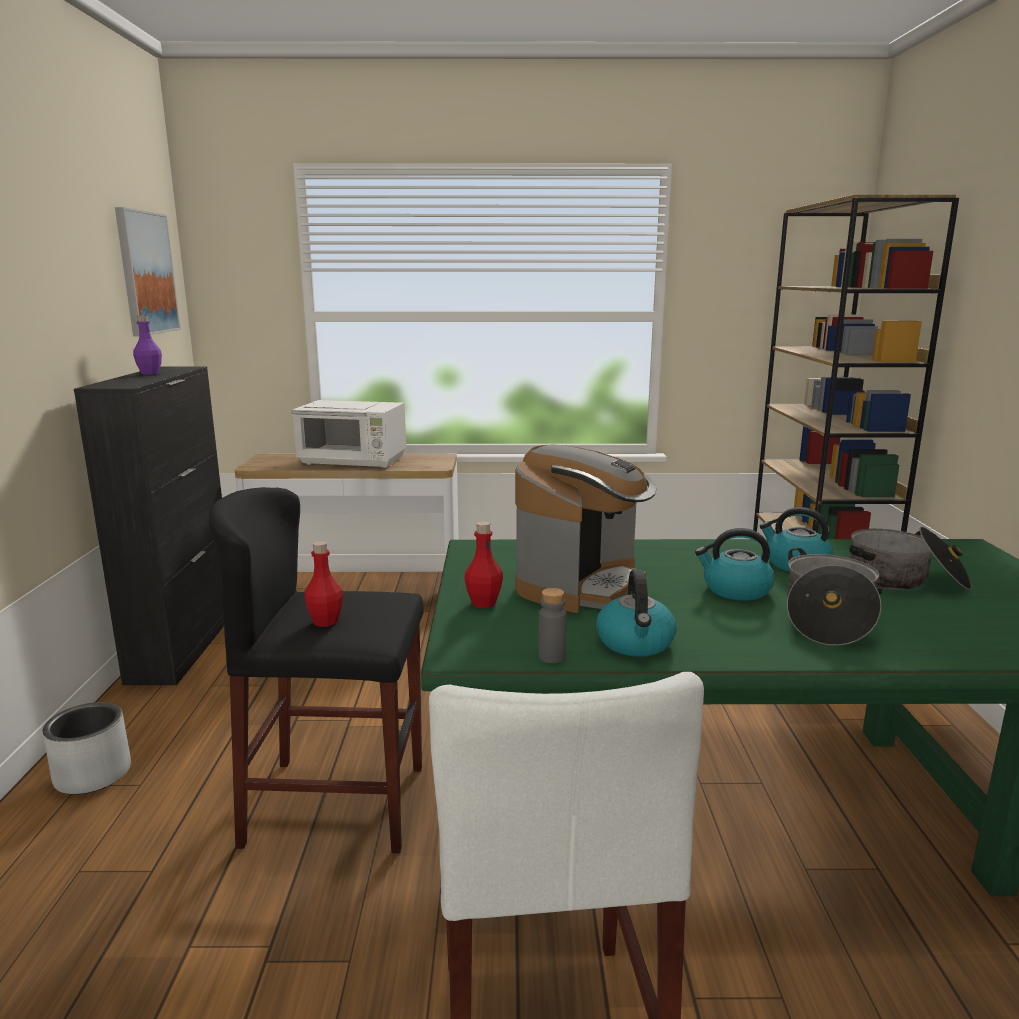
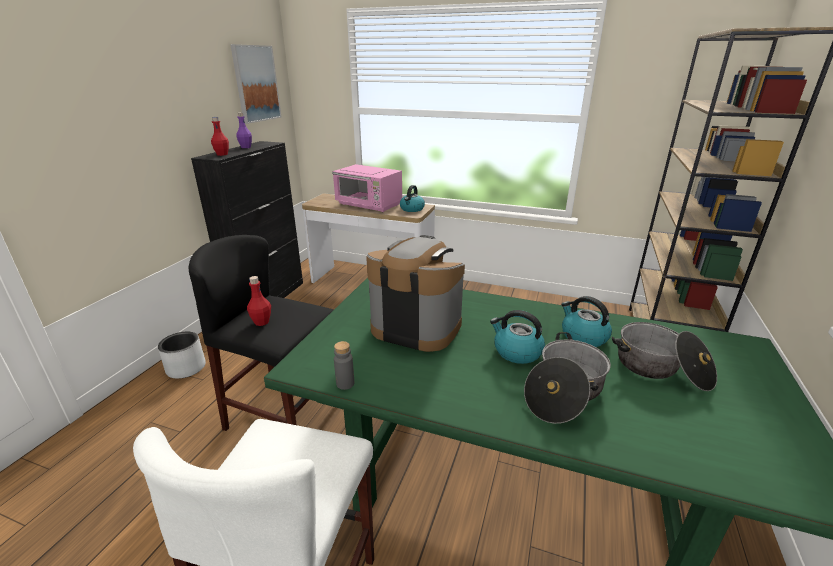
camera: 20 degrees right, 10 degrees up
(354, 462) = (369, 205): white microwave -> pink microwave
(484, 603) = (344, 330): red bottle -> red bottle (222, 154)
(581, 585) = (415, 327): coffee machine -> coffee machine turned 120 degrees counterclockwise
(635, 643) = (407, 384): kettle -> kettle (412, 209)

